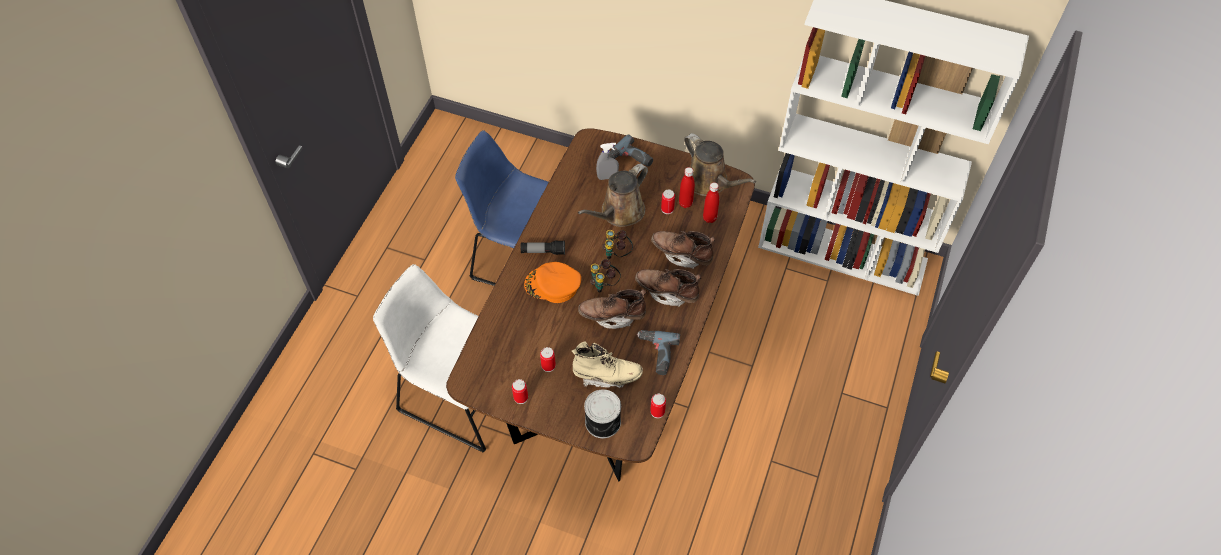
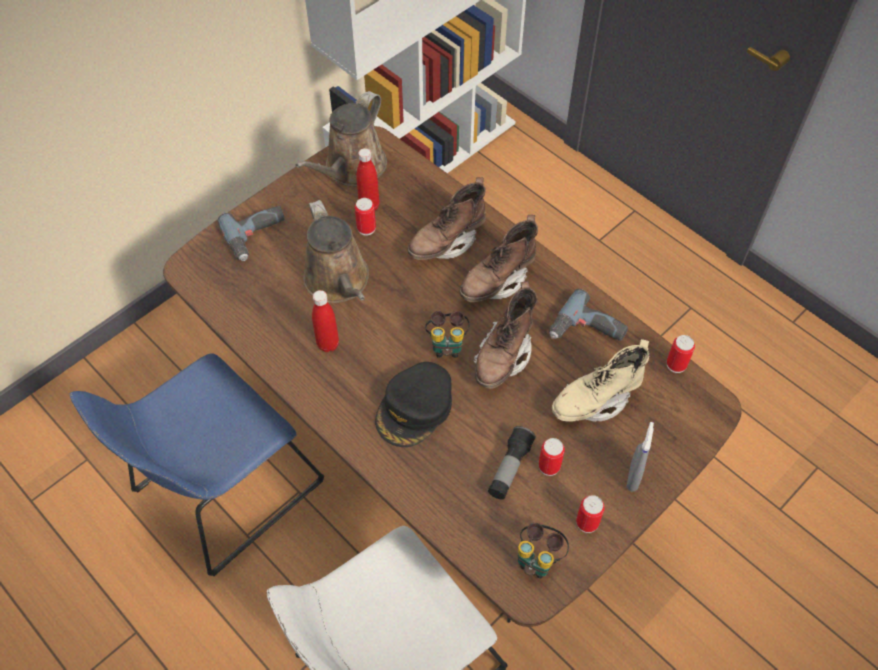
camera: 65 degrees left, 0 degrees up
(543, 251) = (349, 399): flashlight -> flashlight (509, 468)
(552, 285) = (415, 409): orange cap -> black cap
(603, 422) = (668, 432): can -> none
(607, 177) = (269, 272): grey spray bottle -> grey spray bottle (633, 477)
(607, 375) = (596, 400): beige boot -> beige boot turned 150 degrees counterclockwise
(617, 254) = (406, 311): binoculars -> binoculars (538, 559)
(709, 182) = (352, 168): brown watering can -> brown watering can turned 135 degrees clockwise
(709, 218) = (408, 191): red bottle -> red bottle (328, 344)

